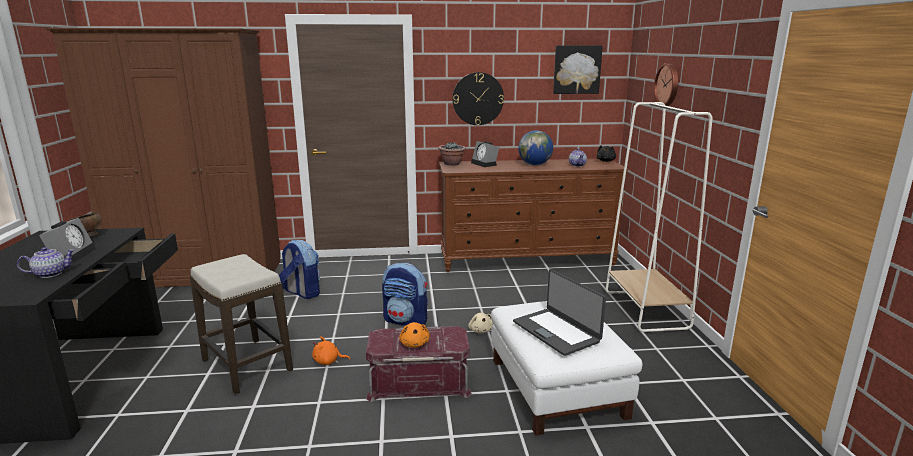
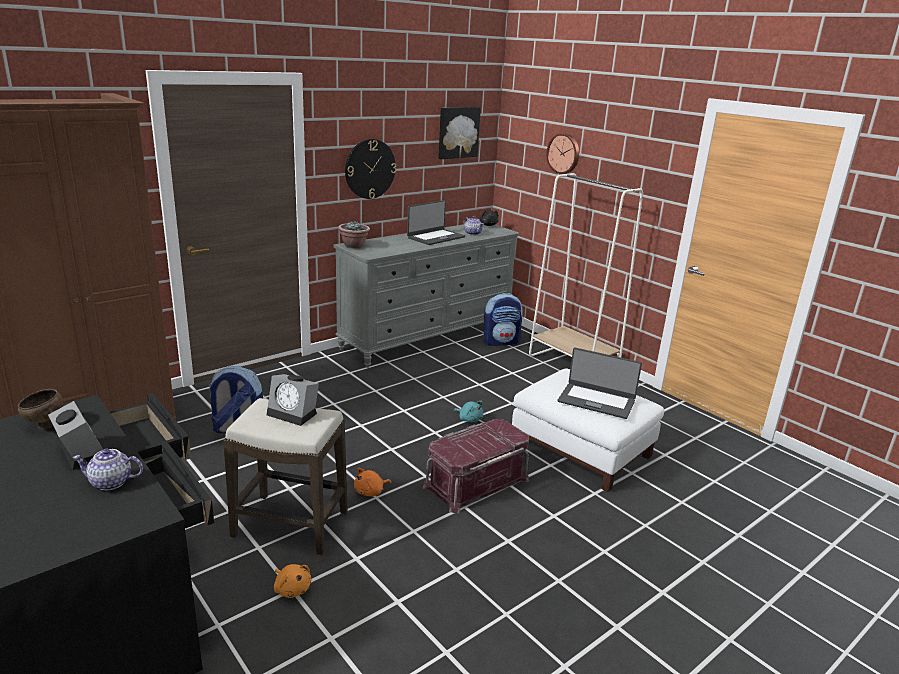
camera: 35 degrees left, 5 degrees up
(50, 274) = (111, 482): teapot -> teapot turned 120 degrees counterclockwise
(406, 321) = (392, 429): backpack -> backpack (501, 342)
(414, 344) = (480, 446): orange plush toy -> orange plush toy (292, 589)
(480, 330) = (469, 419): beige plush toy -> turquoise plush toy
(485, 164) = (387, 242): alarm clock -> alarm clock (294, 413)
(527, 260) = (428, 337): brown dresser -> grey dresser
(535, 165) = (435, 237): globe -> laptop

